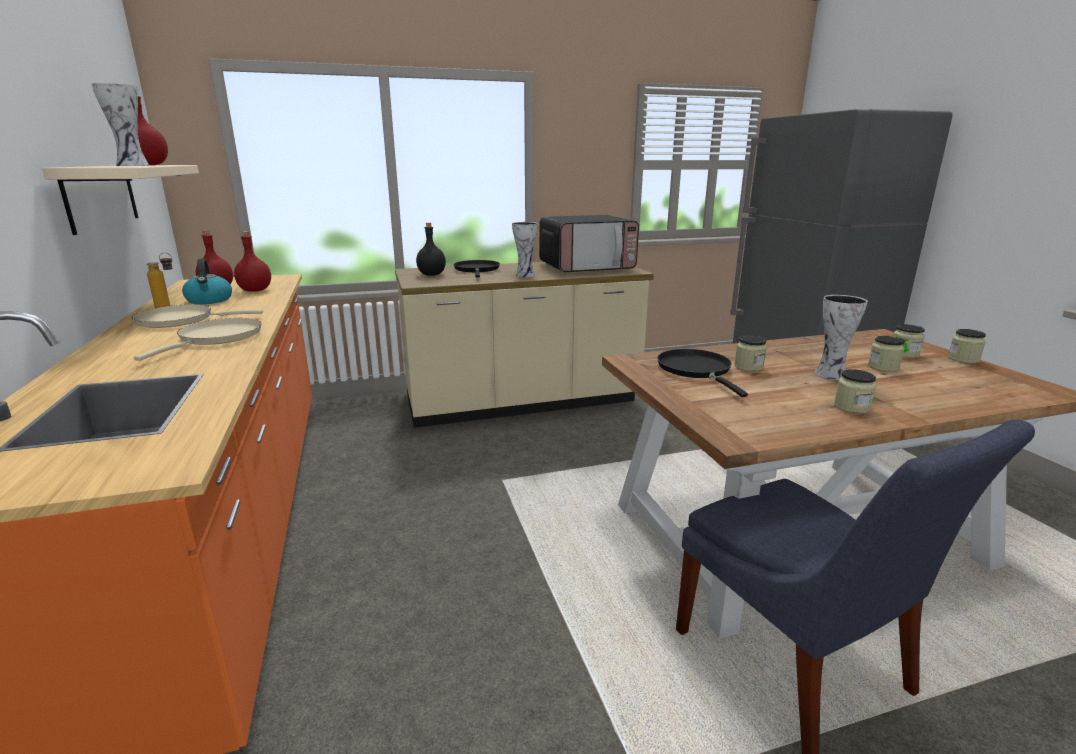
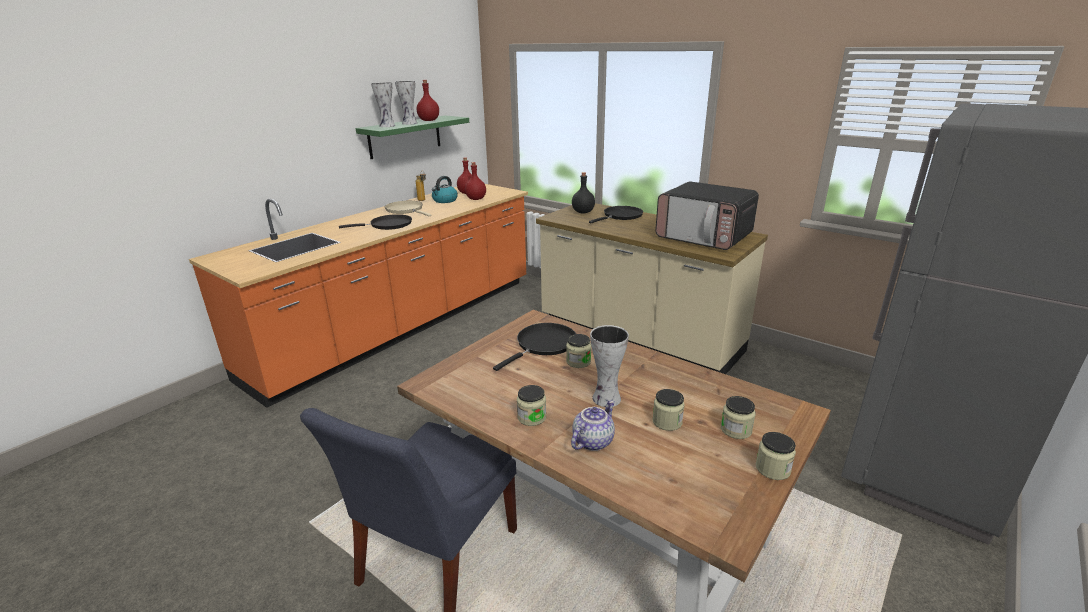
camera: 55 degrees right, 5 degrees up
(101, 196) = (405, 136): beige shelf -> green shelf
(217, 338) = (388, 225): beige frying pan -> black frying pan
(525, 275) = (634, 230): vase -> vase (388, 126)
(907, 396) = (592, 441): none -> teapot

